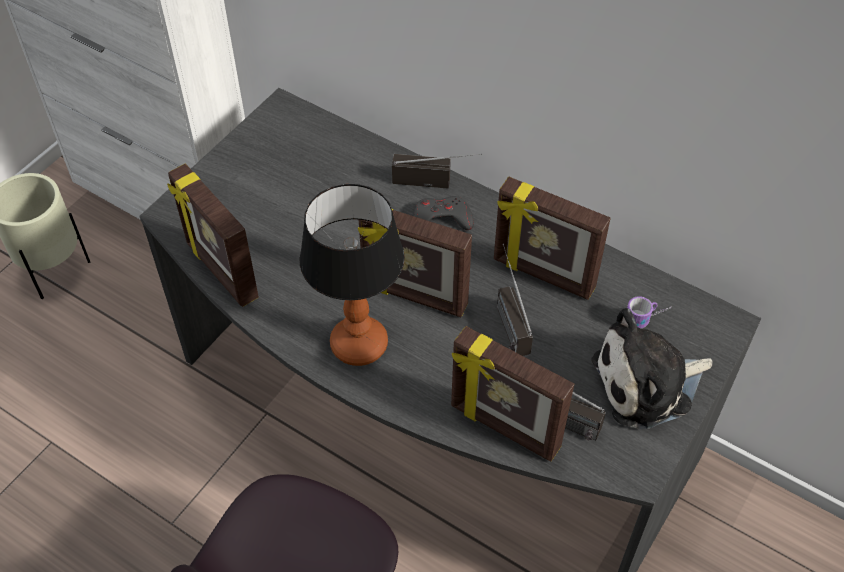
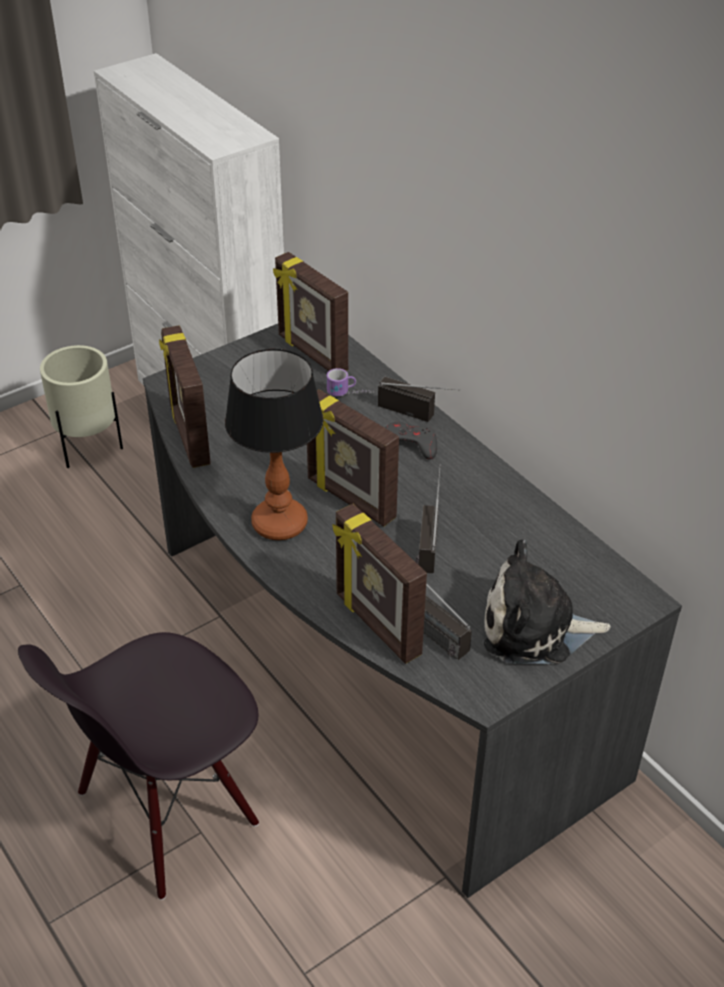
camera: 20 degrees right, 10 degrees down
(543, 275) = (480, 513): picture frame -> picture frame (311, 354)
(648, 318) = (565, 575): mug -> mug (350, 395)

